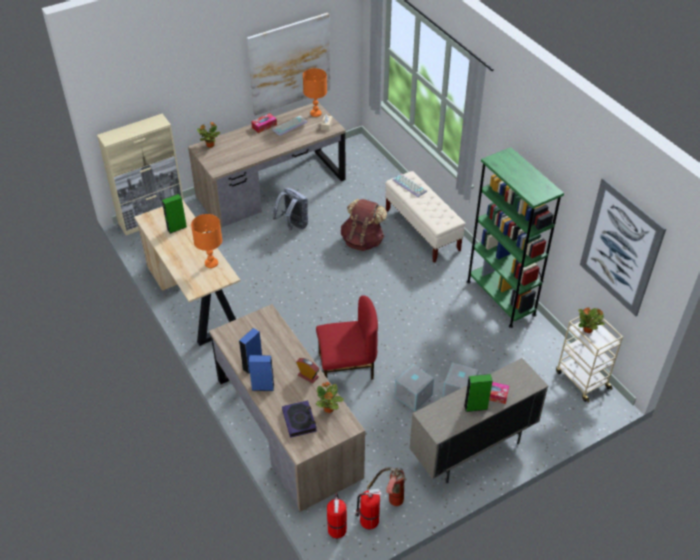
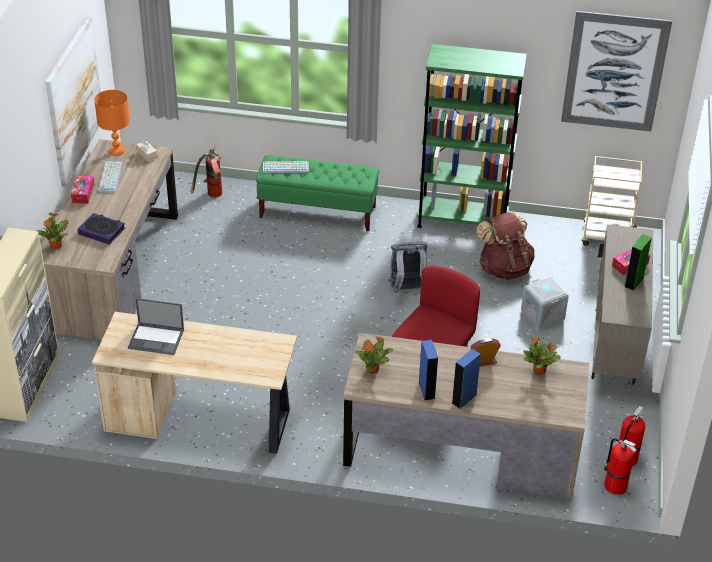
camera: 50 degrees left, 5 degrees down
(177, 228) = (157, 339): green speaker -> laptop
(211, 263) = (245, 342): orange table lamp -> none
(293, 225) = (192, 288): grey backpack -> grey backpack (407, 289)
(299, 420) = (533, 397): book -> book (102, 231)
(363, 241) = (280, 257): brown backpack -> brown backpack (504, 268)
(390, 500) = (616, 431): fire extinguisher -> fire extinguisher (211, 196)
(413, 396) = (515, 344): grey storage box -> none
(422, 231) = (318, 212): beige bench -> green bench
(588, 330) = (607, 176): potted plant -> potted plant (373, 369)

